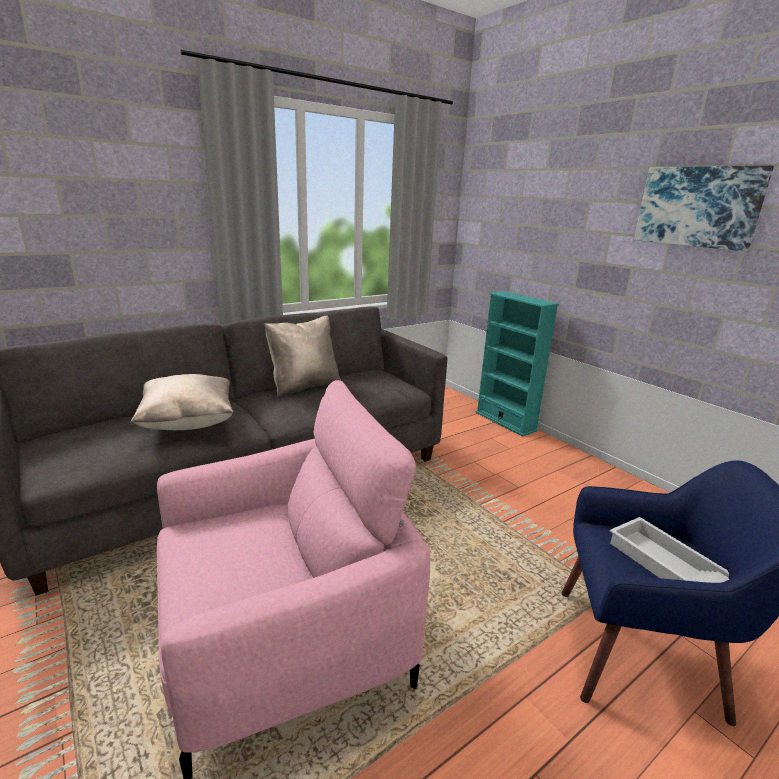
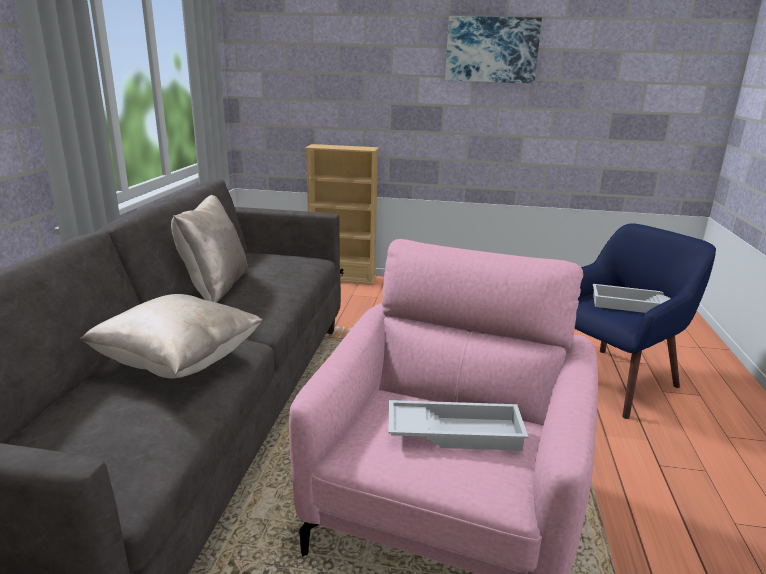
camera: 45 degrees left, 0 degrees up
(250, 562) = (455, 431): none -> white tray
(505, 421) = (342, 278): turquoise bookcase -> beige bookcase

